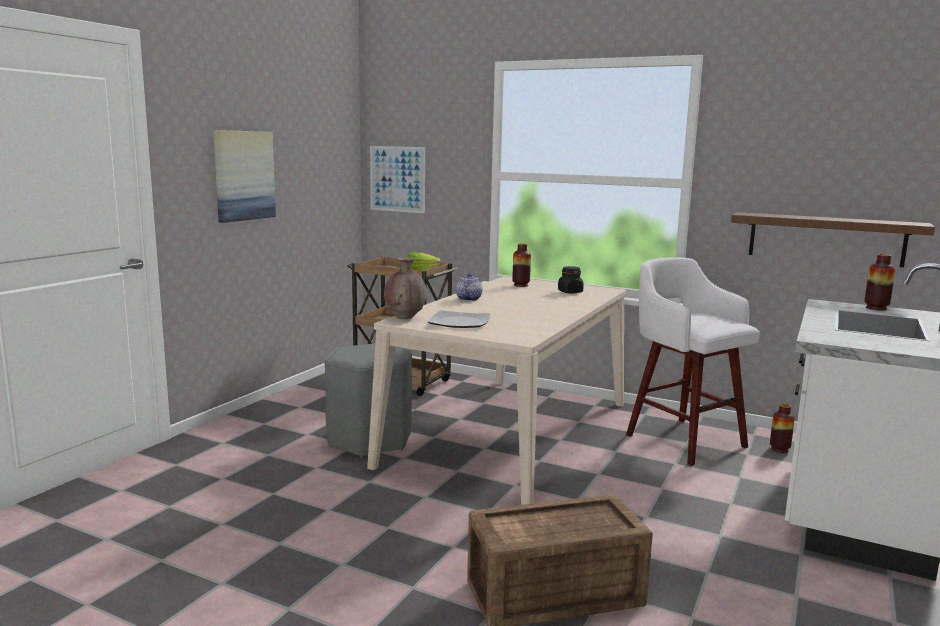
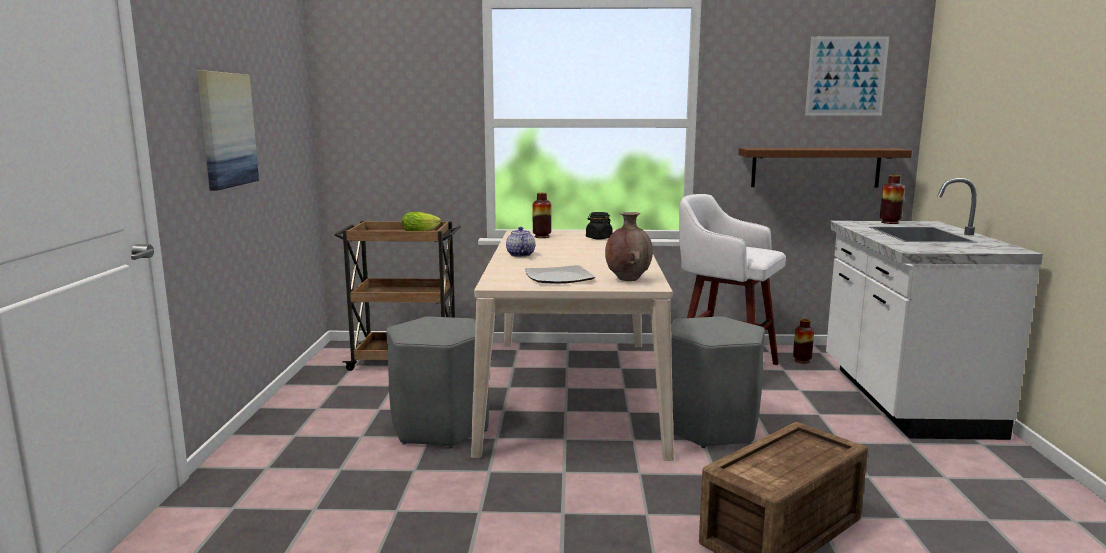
camera: 25 degrees left, 0 degrees up
(397, 179) = (365, 131): picture -> picture (846, 76)
(405, 317) = (496, 280): brown vase -> brown vase (627, 279)
(600, 491) = (710, 427): none -> grey stool

